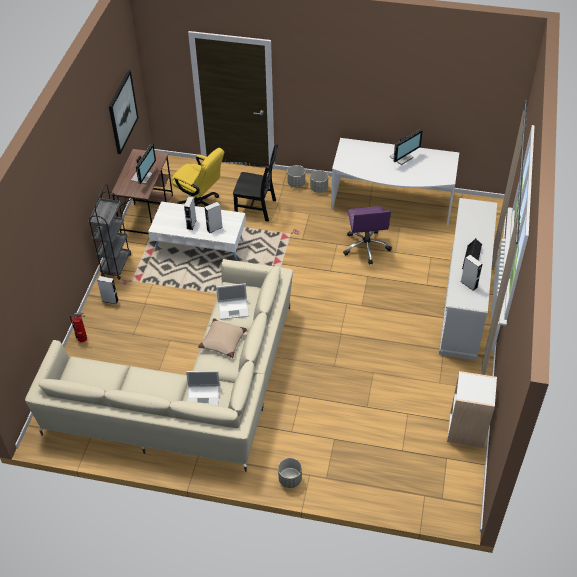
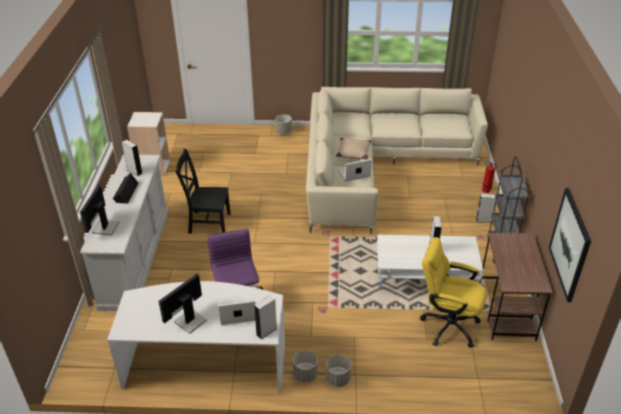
camera: 170 degrees right, 10 degrees down
(143, 177) = (511, 256): monitor -> monitor (104, 228)
(204, 396) = (354, 122): laptop -> laptop (236, 313)
(214, 228) = (406, 247): grey speaker -> grey speaker (266, 331)
(257, 208) = (377, 335): black chair -> black chair (207, 223)

